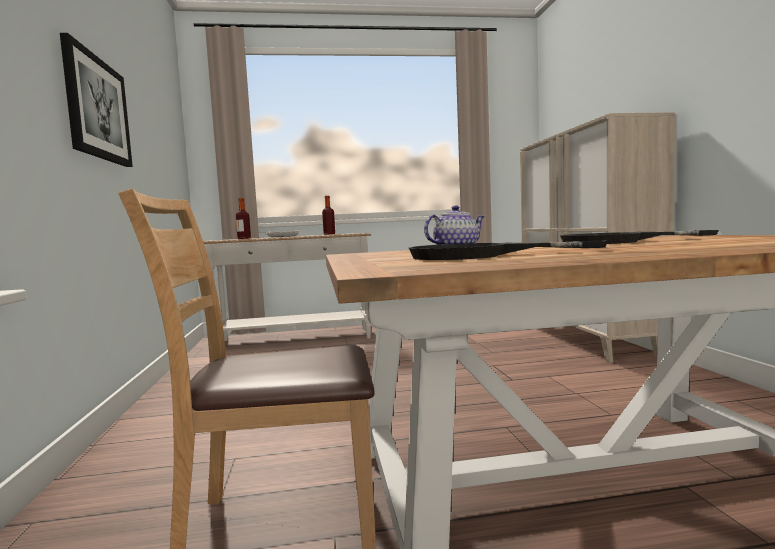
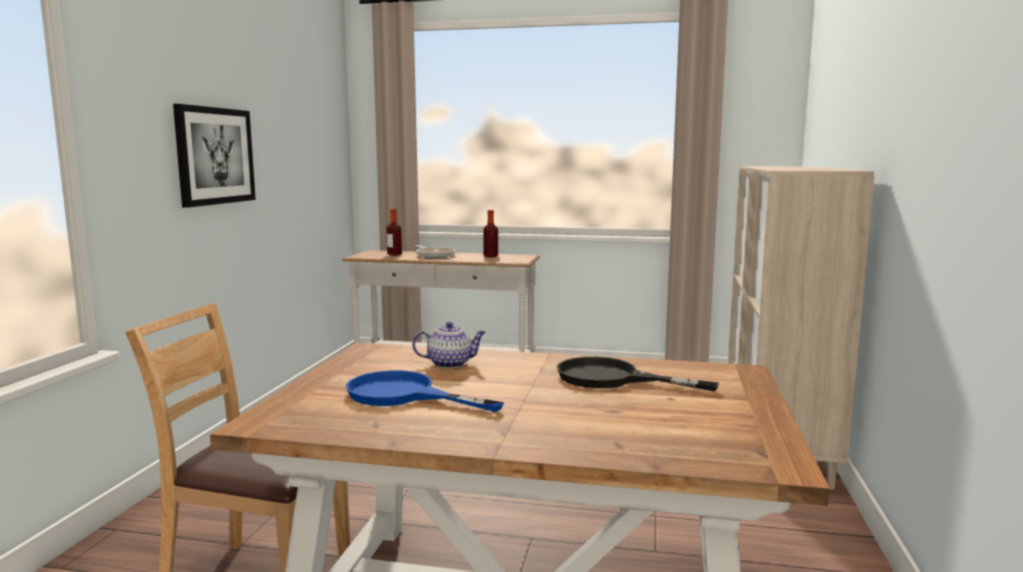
camera: 20 degrees right, 5 degrees up
(476, 255) = (404, 395): black frying pan -> blue frying pan

